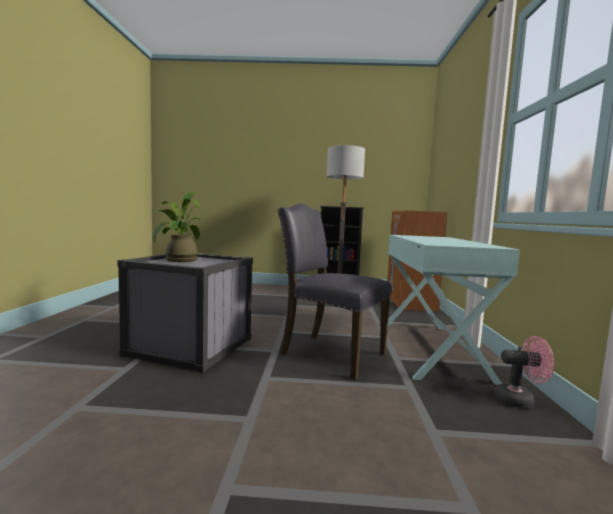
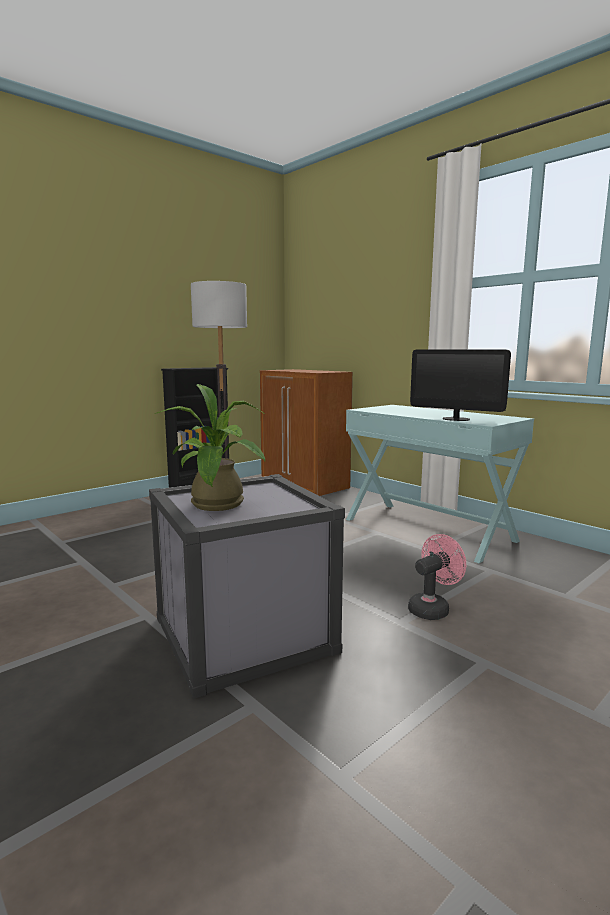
camera: 45 degrees left, 5 degrees up
(329, 354) = (382, 570): grey chair -> none
(430, 241) = (456, 419): none -> monitor
(520, 400) = (547, 548): pink fan -> pink fan (432, 608)

